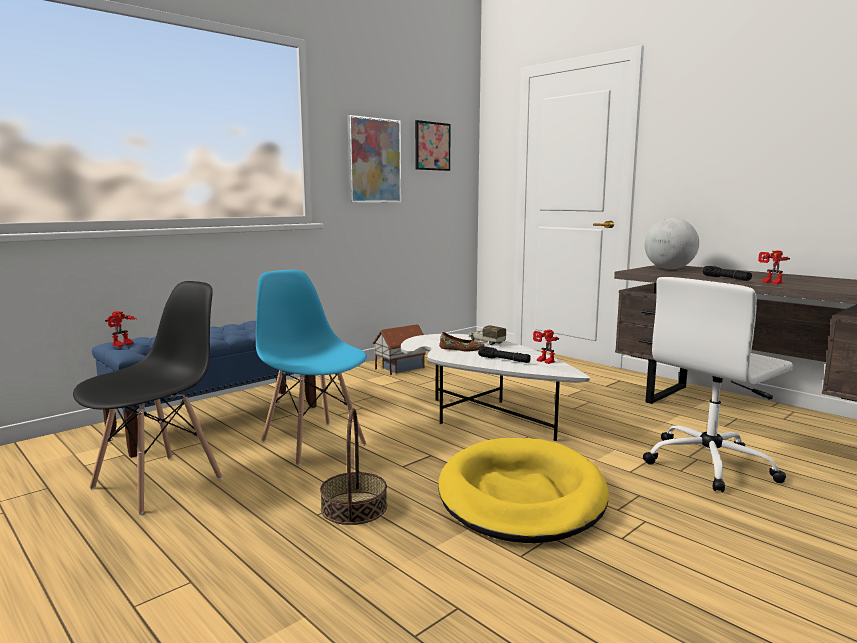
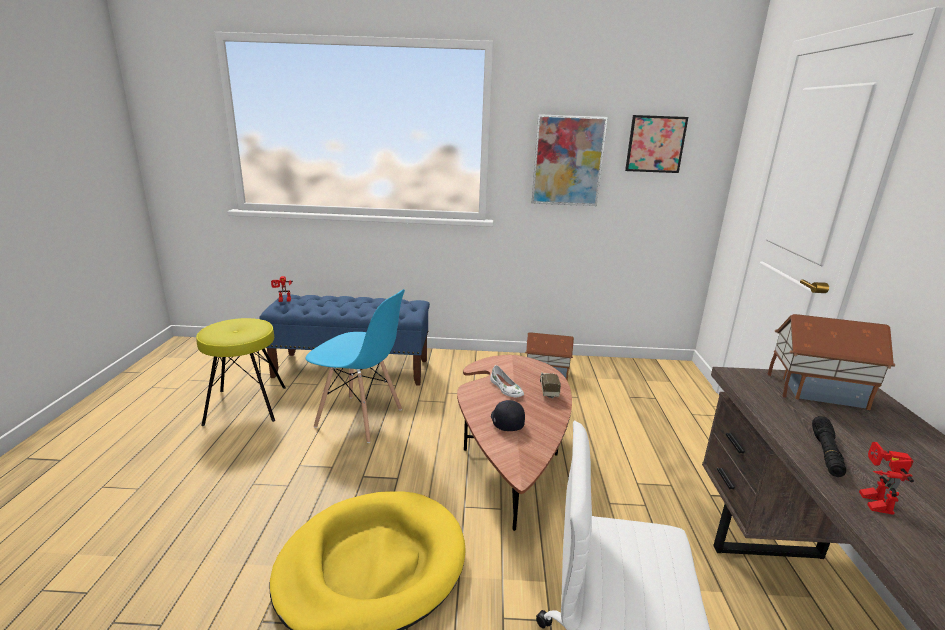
camera: 45 degrees right, 10 degrees up
(159, 483) = (246, 405): black chair -> yellow stool
(313, 442) = (360, 418): blue chair -> blue chair turned 105 degrees clockwise
(354, 507) = (275, 492): basket -> none
(461, 349) = (505, 389): brown shoe -> white shoe
(481, 414) = (511, 459): white coffee table -> brown coffee table
(504, 360) = (506, 421): black flashlight -> black cap
(543, 361) = (535, 442): toy robot -> none
(669, 269) = (815, 390): globe -> toy house

